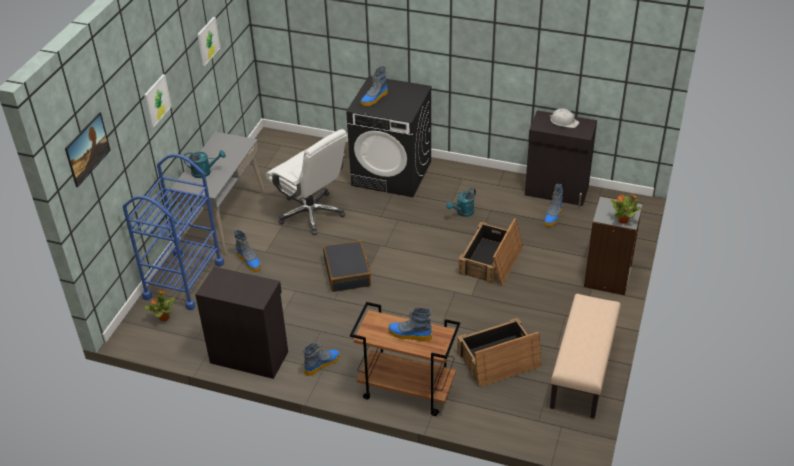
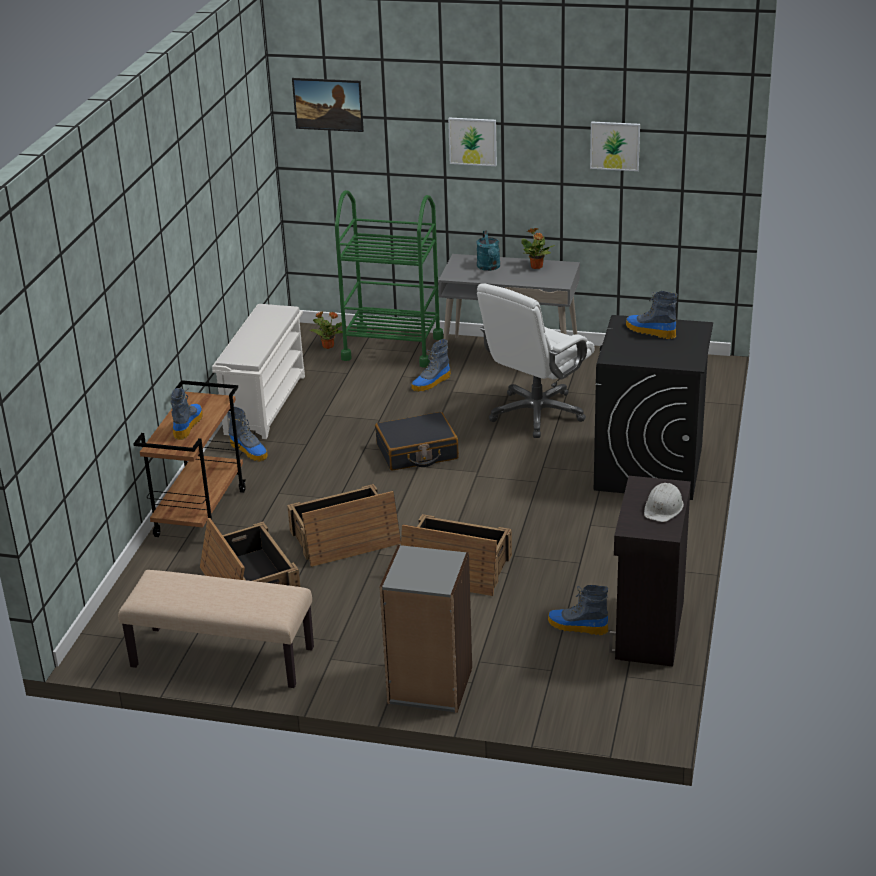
camera: 85 degrees right, 10 degrees down
(184, 280) = (392, 348): blue cart -> green cart
(249, 356) = (265, 404): black cabinet -> white shoe rack
(451, 311) = (344, 538): none -> crate
(463, 213) = (566, 537): turquoise watering can -> none
(623, 220) = (403, 574): potted plant -> potted plant (536, 267)

